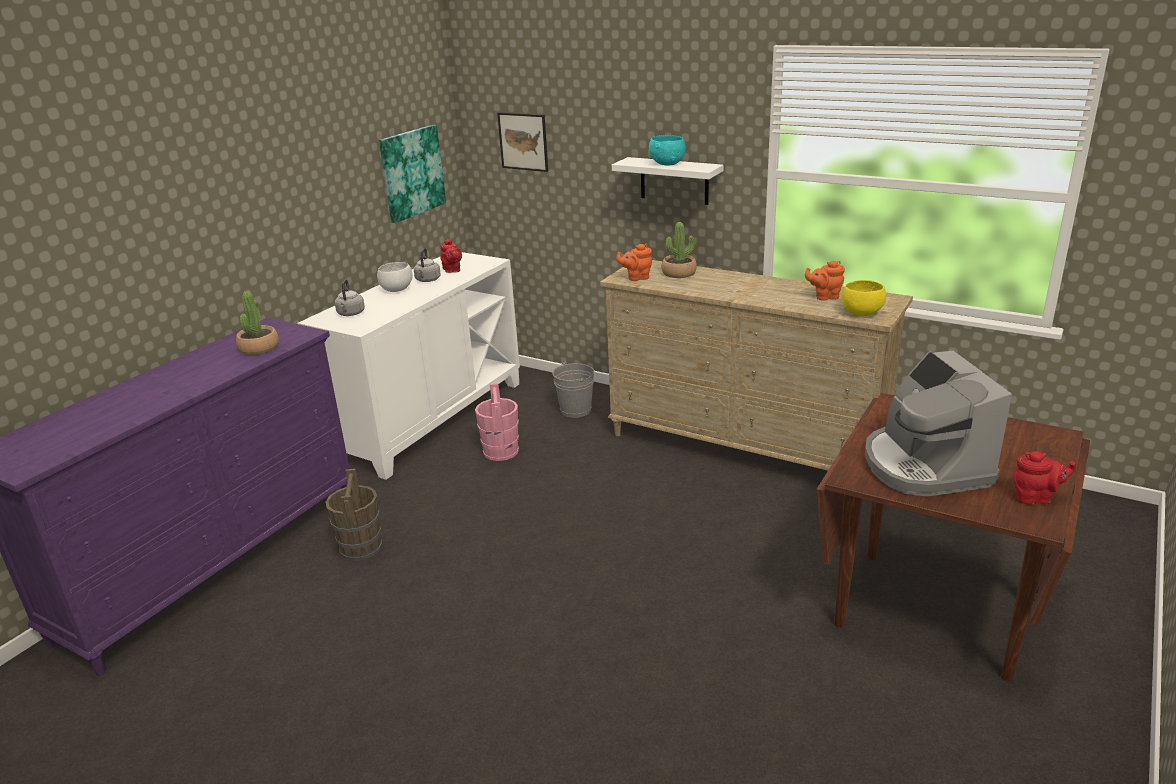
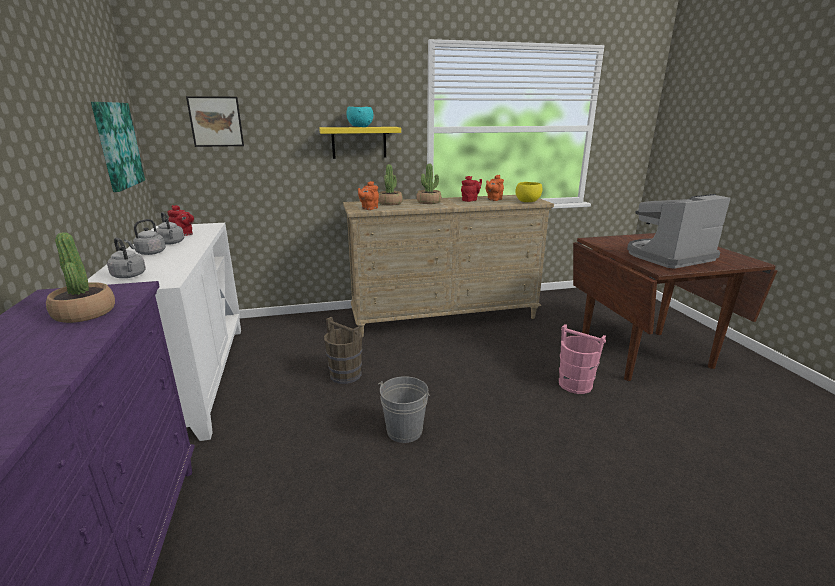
camera: 45 degrees left, 5 degrees down
(360, 548) = (265, 508): brown bucket -> brown bucket (346, 375)
(396, 290) = (149, 253): white bowl -> grey kettle
(501, 451) = (291, 376): pink bucket -> pink bucket (574, 384)
(575, 410) = (310, 332): grey bucket -> grey bucket (404, 431)
(674, 181) = (359, 142): white shelf -> yellow shelf
(728, 282) = (428, 202): none -> potted plant
(924, 466) = (668, 257): coffee machine -> coffee machine turned 120 degrees clockwise
(1035, 498) = (727, 255): red teapot -> red teapot (470, 200)

